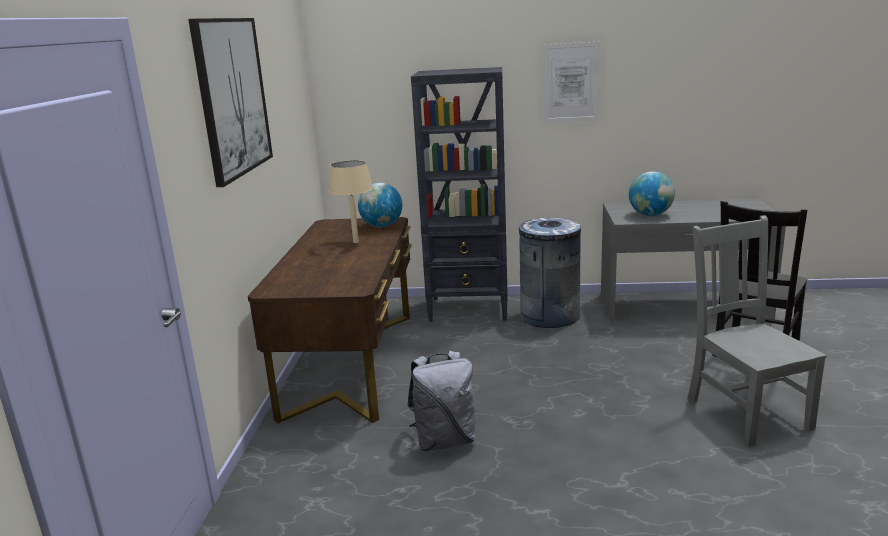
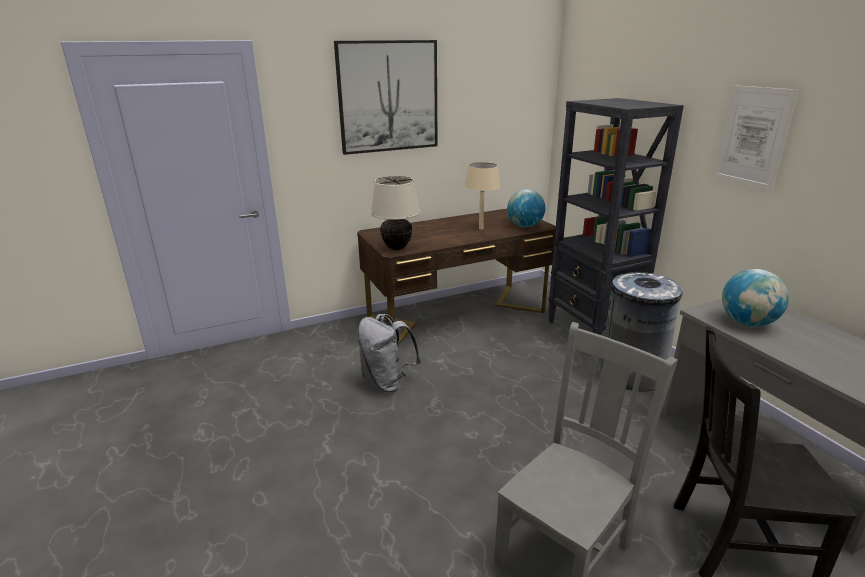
camera: 60 degrees right, 5 degrees up
(349, 285) = (397, 248): none -> beige table lamp

